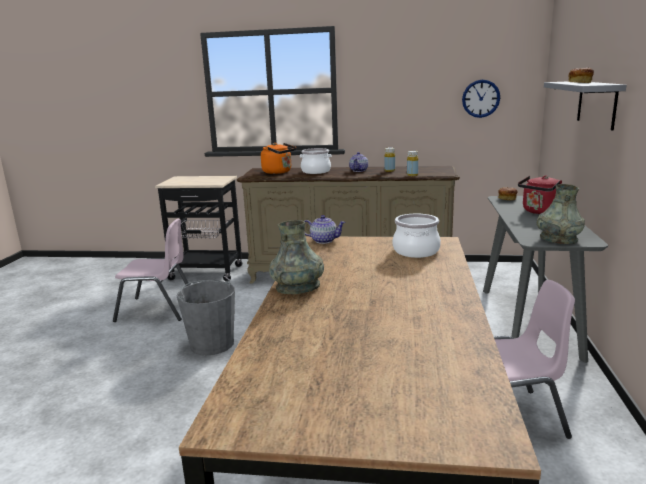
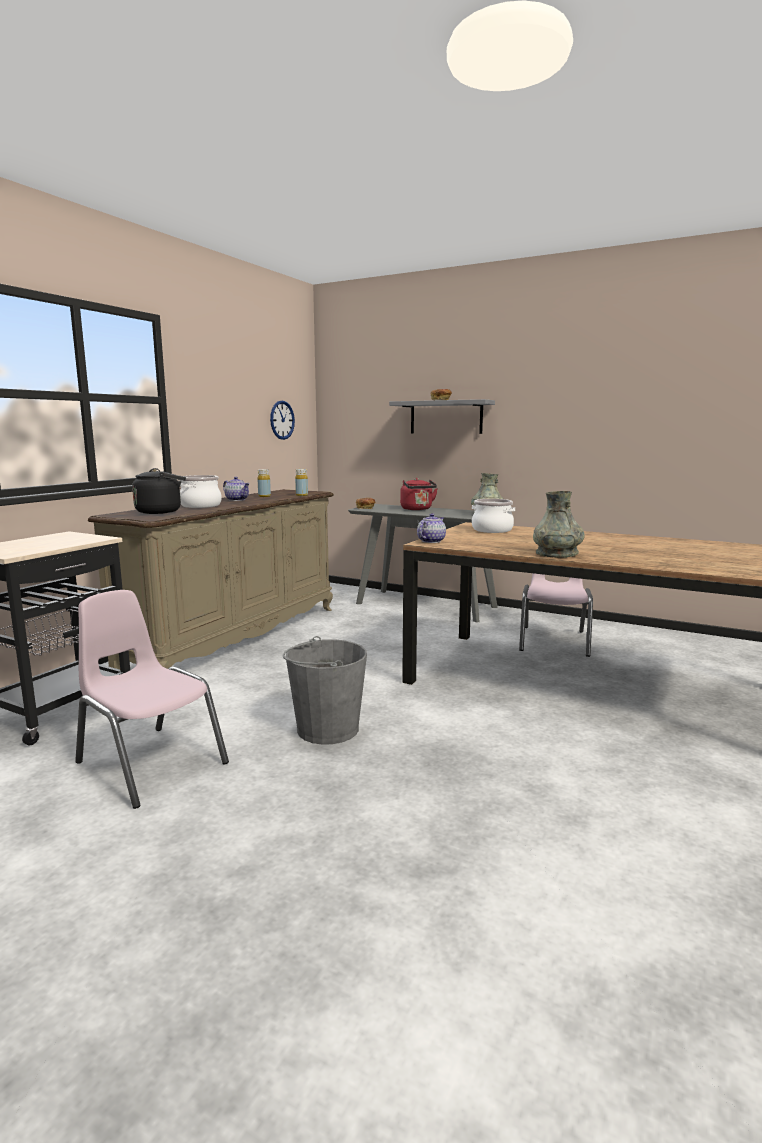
camera: 70 degrees left, 5 degrees down
(157, 309) = (150, 763): pink chair -> pink chair turned 75 degrees counterclockwise
(279, 172) = (161, 512): orange kettle -> black kettle

